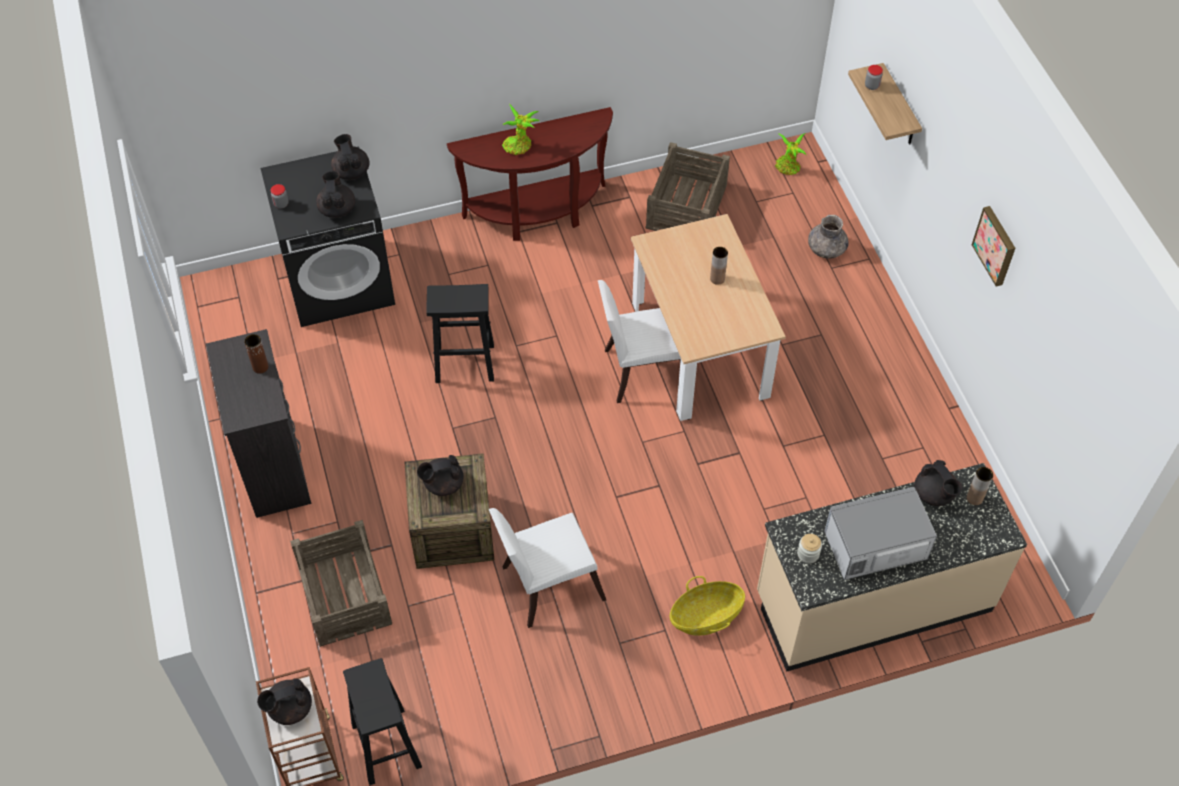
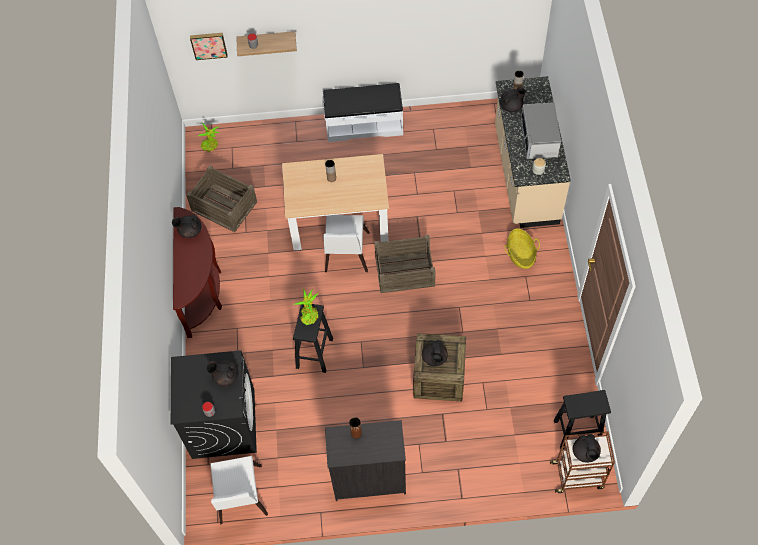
camera: 75 degrees left, 5 degrees up
(345, 593) = (472, 444): crate -> crate (404, 270)
(351, 171) = (193, 364): black teapot -> black teapot (189, 231)
(519, 146) = (190, 265): potted plant -> potted plant (309, 314)
(546, 584) = (485, 331): white chair -> white chair (240, 499)
(826, 249) = (281, 140): grey vase -> none
(895, 349) = (364, 125): none -> white bench
(996, 245) = (394, 19): picture -> picture (208, 45)

